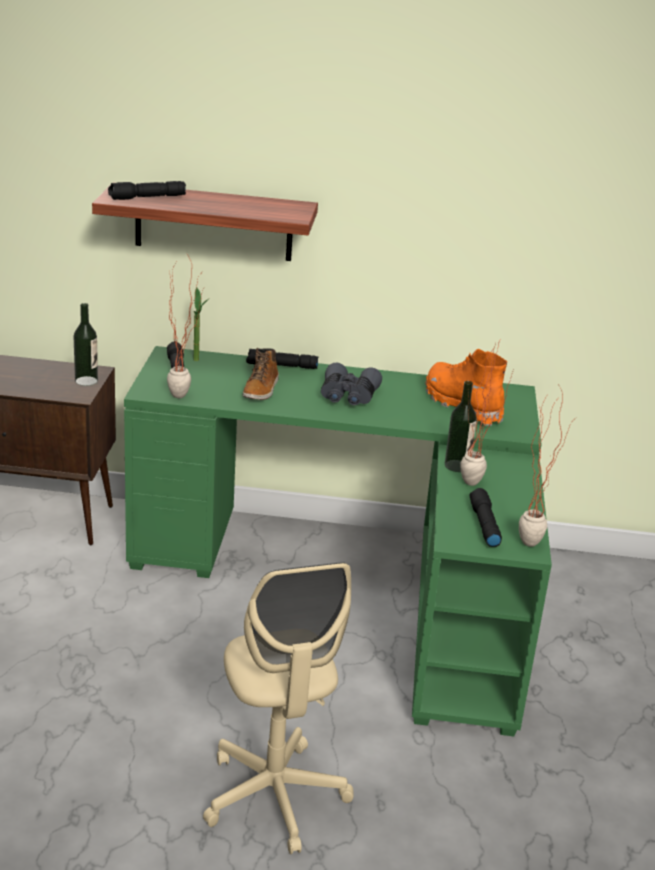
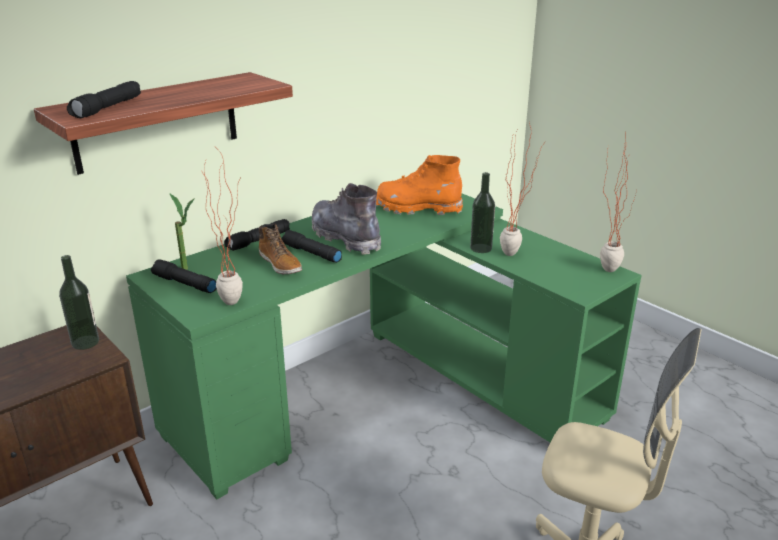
camera: 45 degrees left, 0 degrees up
(348, 396) = (345, 238): grey binoculars -> grey boot
(483, 524) = (569, 274): black flashlight -> black flashlight (311, 253)

